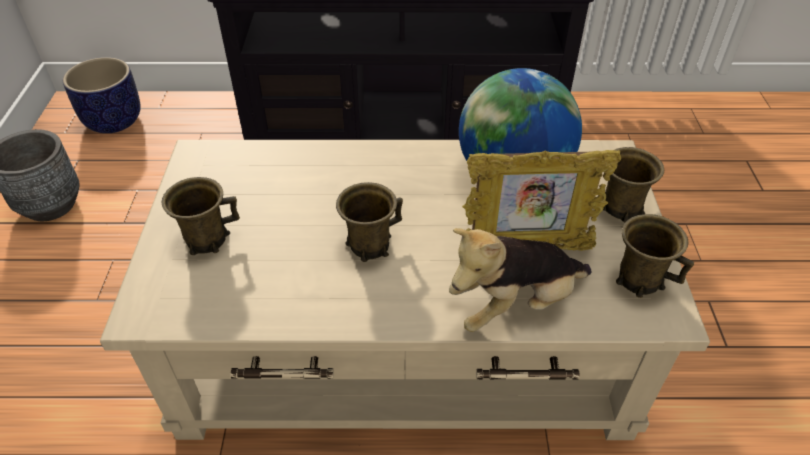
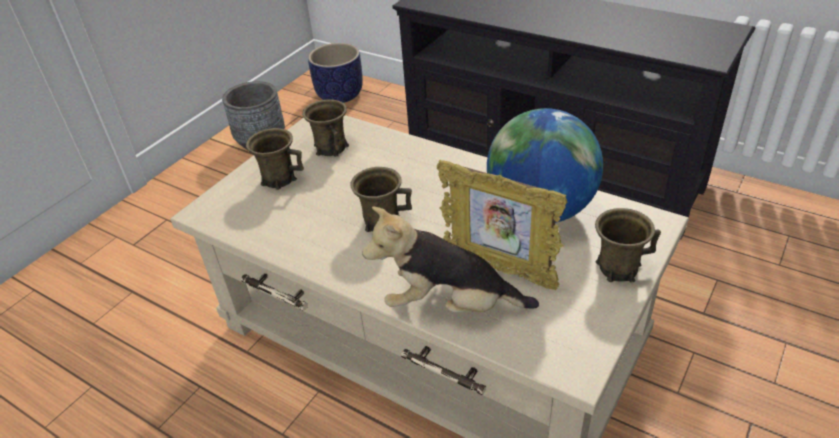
camera: 35 degrees right, 5 degrees down
(639, 278) = (577, 330): brown mug -> brown mug (331, 148)

